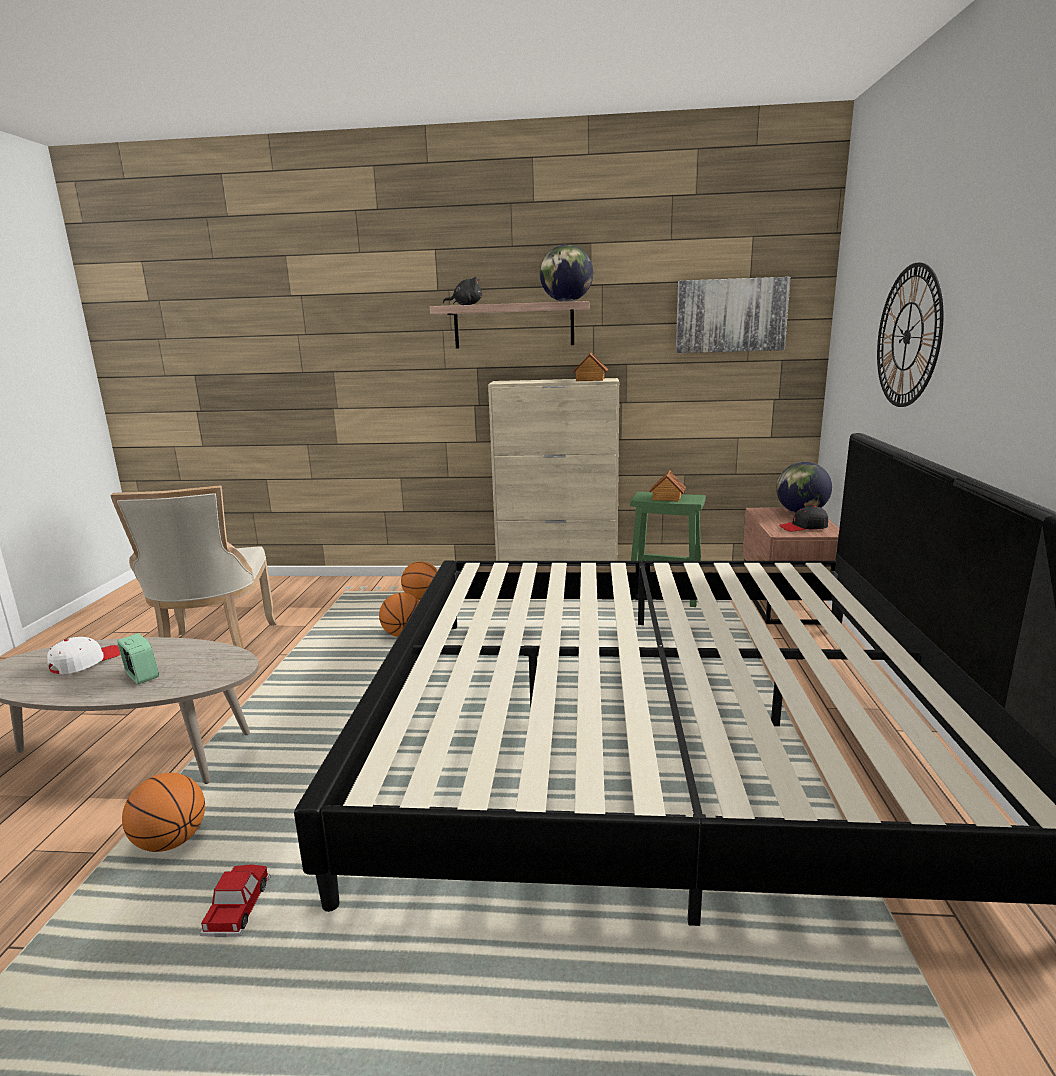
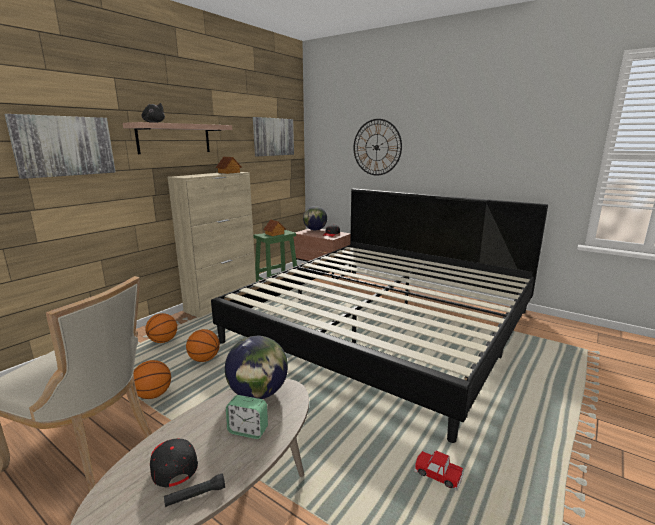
camera: 60 degrees left, 0 degrees up
(40, 686) = (195, 496): none -> black flashlight
(86, 662) = (172, 464): white cap -> black cap
(142, 676) = (248, 430): alarm clock -> alarm clock turned 150 degrees counterclockwise
(171, 841) = (358, 500): basketball -> basketball (153, 395)
(369, 338) = (64, 146): none -> picture
(566, 301) = (212, 124): globe -> globe (258, 393)

